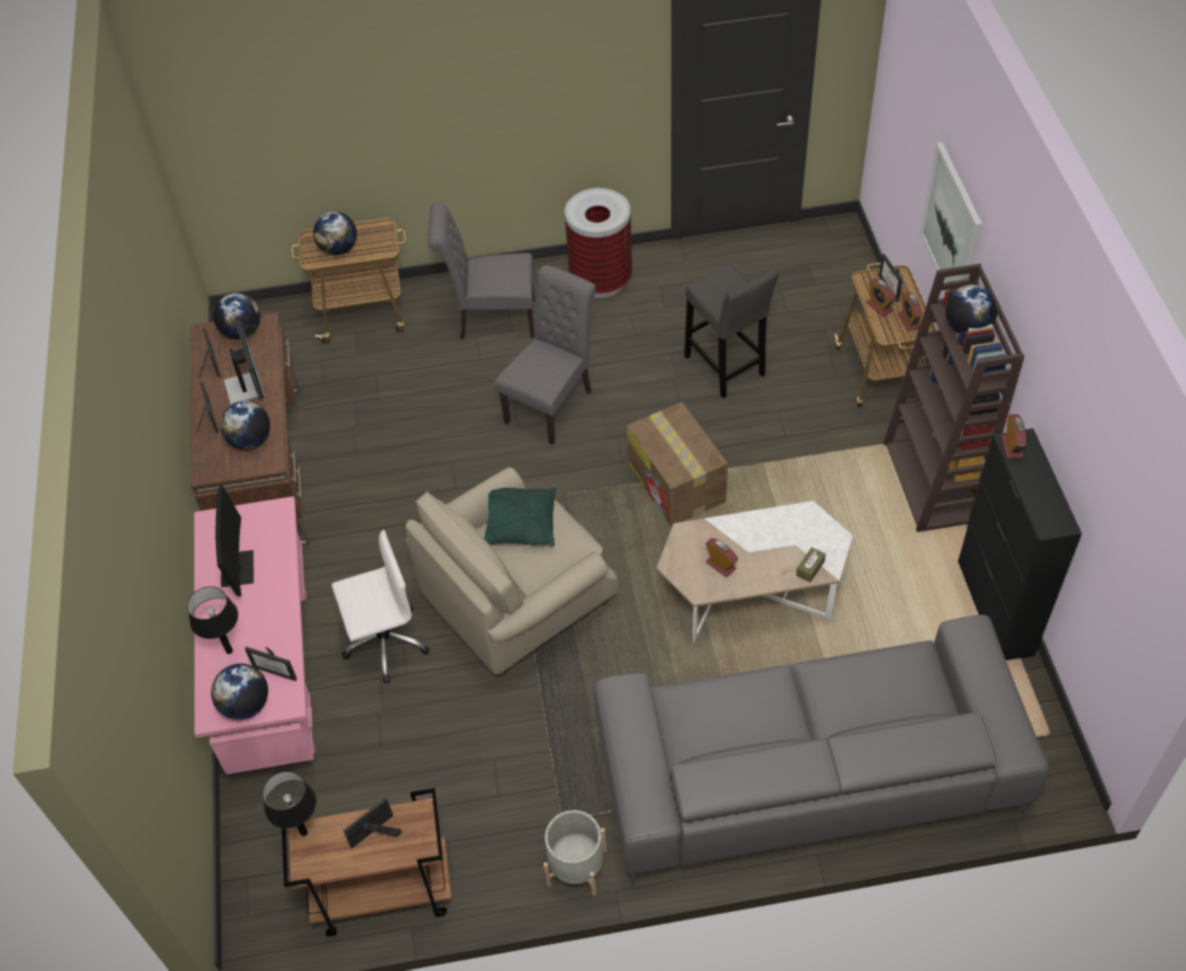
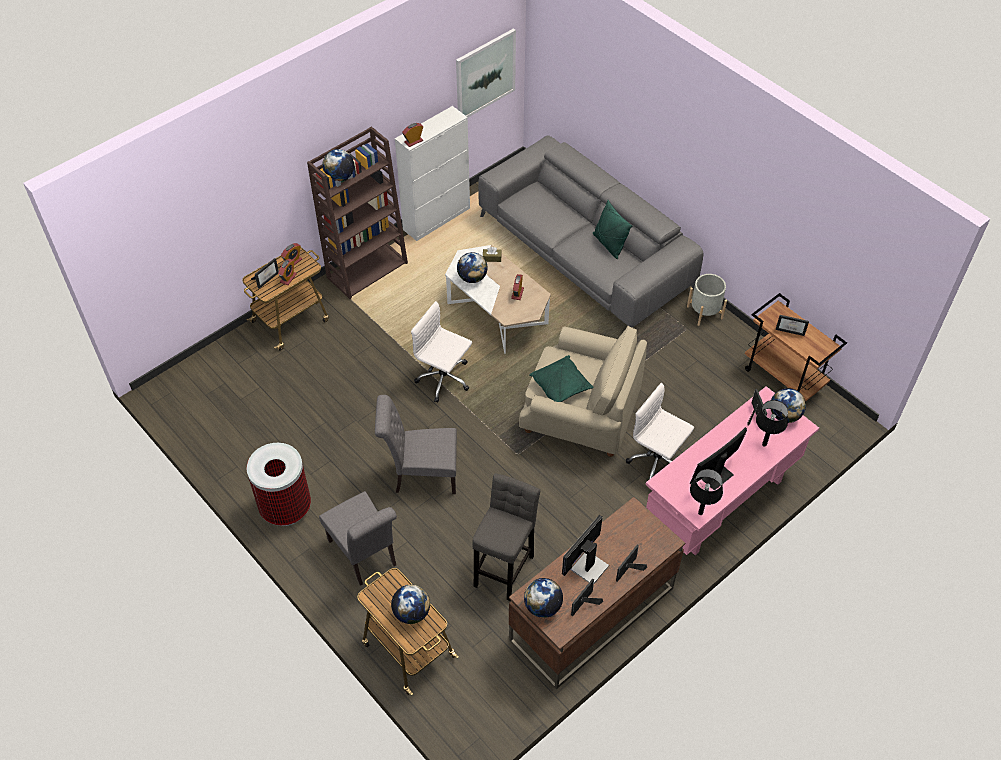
camera: 125 degrees left, 0 degrees up
(250, 440) = (626, 532): globe -> globe (472, 278)
(304, 832) = (815, 357): black table lamp -> black table lamp (700, 513)
(677, 484) = (444, 379): cardboard box -> white office chair
(726, 369) = (333, 397): grey stool -> grey stool (505, 567)
(744, 736) = (609, 244): none -> green pillow
(952, 228) = (257, 206): picture -> picture (485, 74)
(995, 608) = (437, 219): black cabinet -> white cabinet

